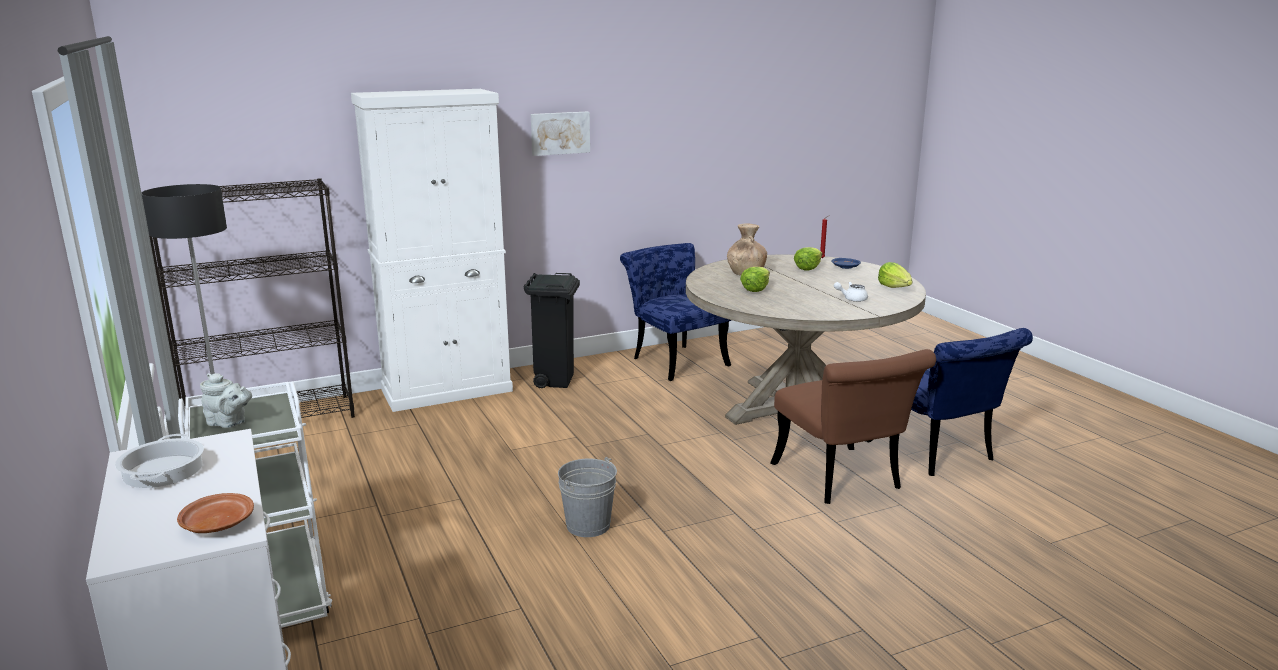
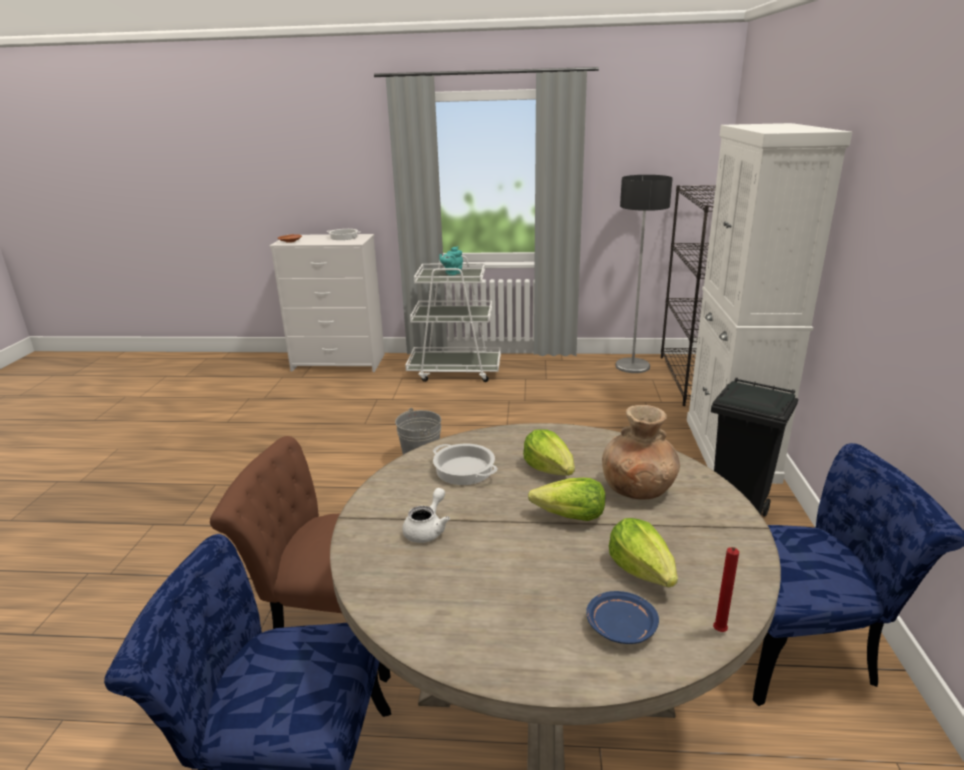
camera: 120 degrees right, 5 degrees up
(229, 423) = (452, 273): grey teapot -> turquoise teapot
(559, 133) = (898, 219): picture -> none
(789, 303) = (463, 470): none -> cooking pot
(895, 287) = (435, 615): lettuce -> lettuce (570, 517)

